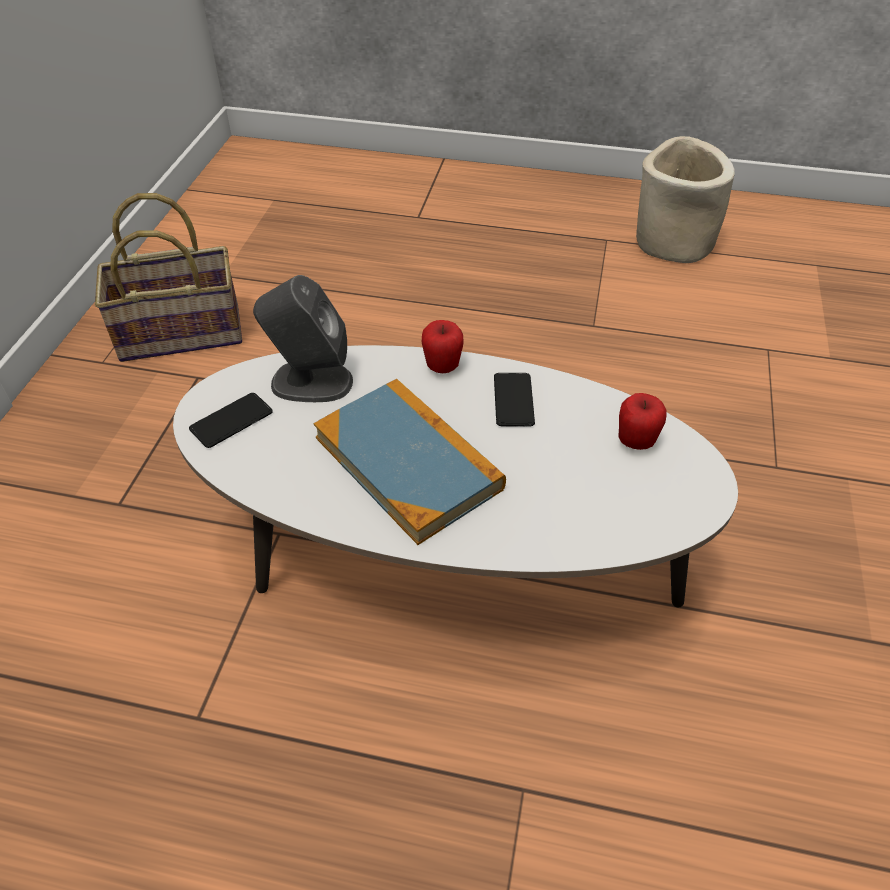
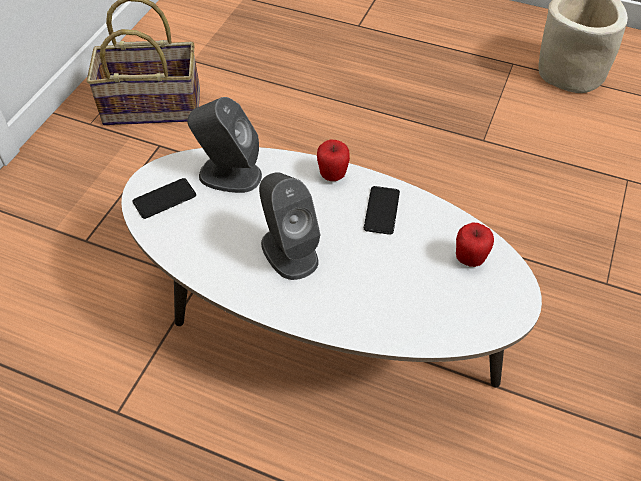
camera: 10 degrees right, 5 degrees up
(408, 462) = (289, 251): book -> grey speaker

